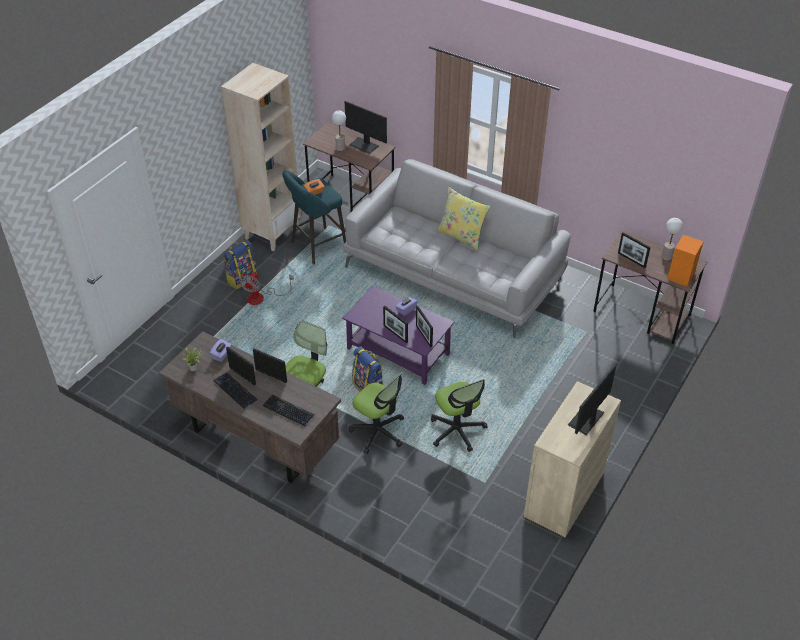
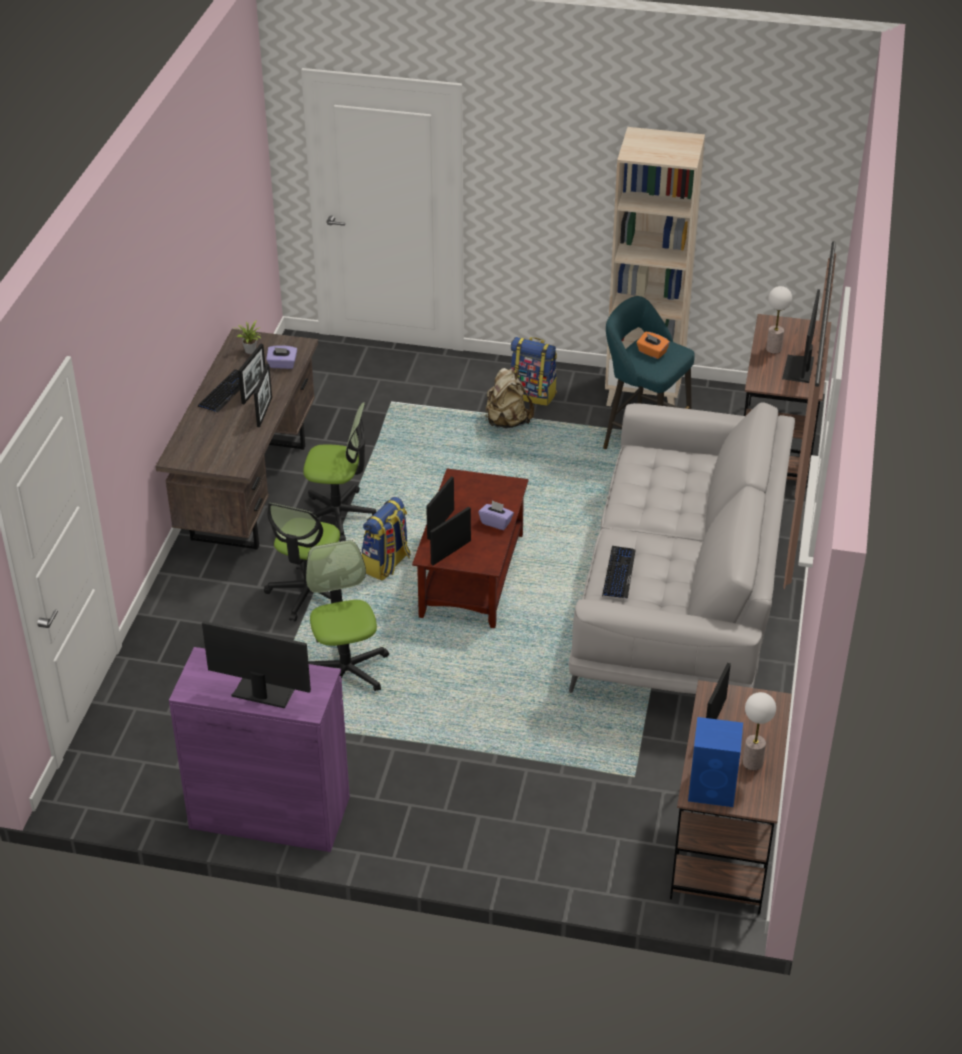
camera: 70 degrees right, 5 degrees down
(261, 297) = (507, 422): fan -> beige backpack
(288, 411) = (209, 441): keyboard -> keyboard (618, 573)
(399, 352) = (472, 576): purple coffee table -> brown coffee table
(457, 430) = (345, 671): office chair -> office chair turned 120 degrees clockwise
(462, 236) = (693, 538): yellow pillow -> none
(564, 494) = (270, 812): beige cabinet -> purple cabinet
(681, 275) = (713, 789): orange speaker -> blue speaker

